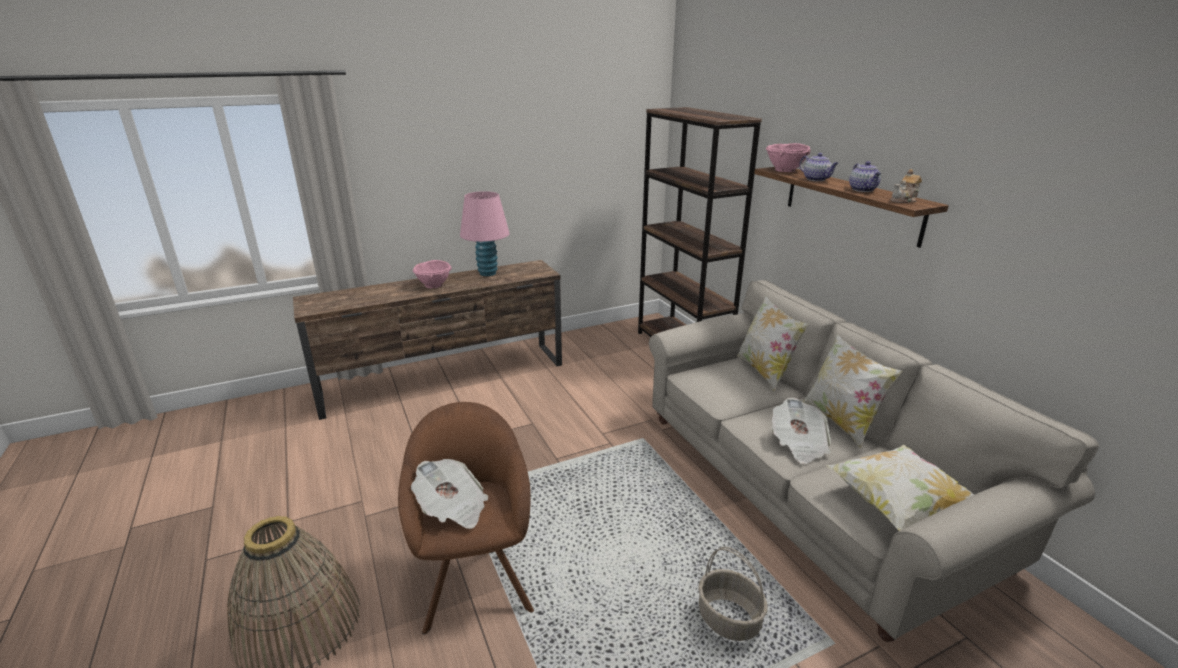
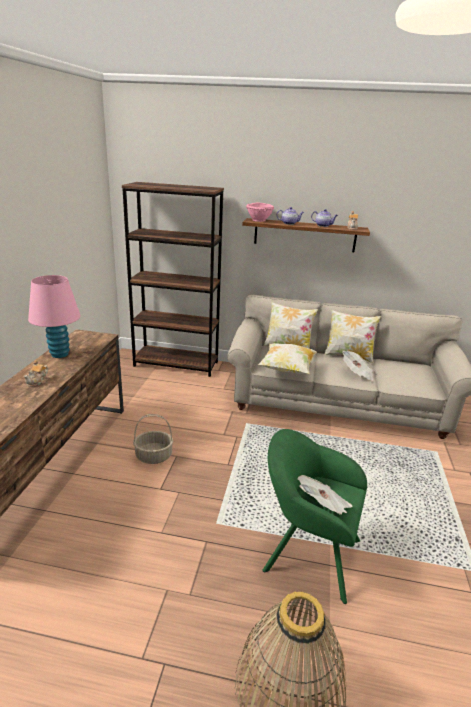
camera: 55 degrees left, 0 degrees up
(434, 285) = (38, 382): pink bowl -> teapot
(475, 572) = (307, 552): brown armchair -> green armchair
(729, 619) = (407, 472): basket -> basket (154, 456)
(897, 505) = (420, 377): pillow -> pillow (287, 369)

